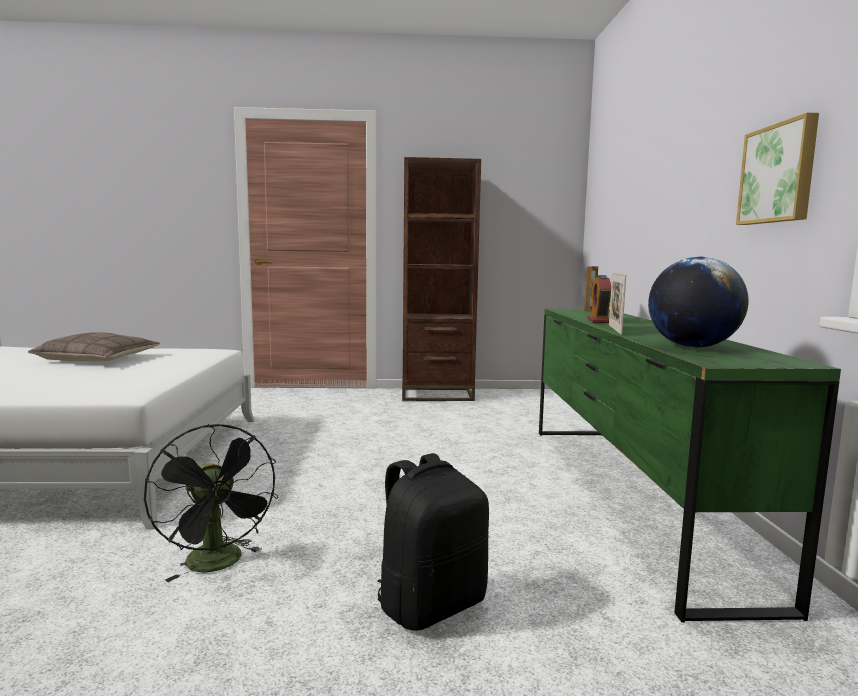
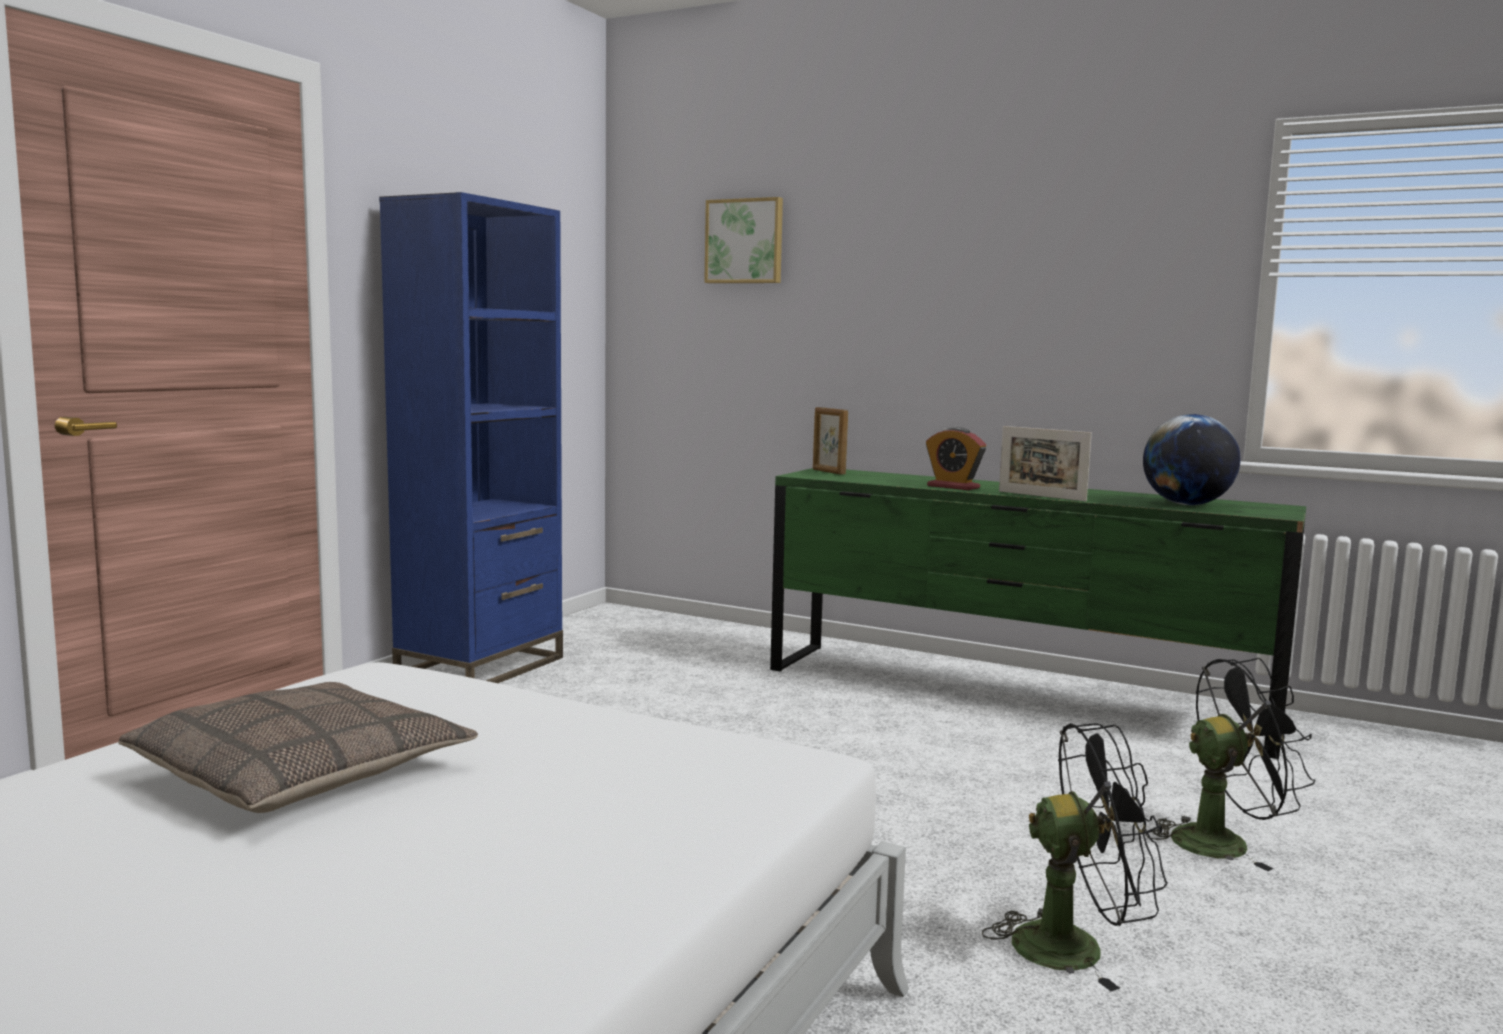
camera: 60 degrees left, 0 degrees up
(431, 604) = (1223, 842): black backpack -> black fan
(437, 395) = (481, 667): brown bookcase -> blue bookcase
(779, 174) = (1130, 320): picture -> picture (745, 241)

